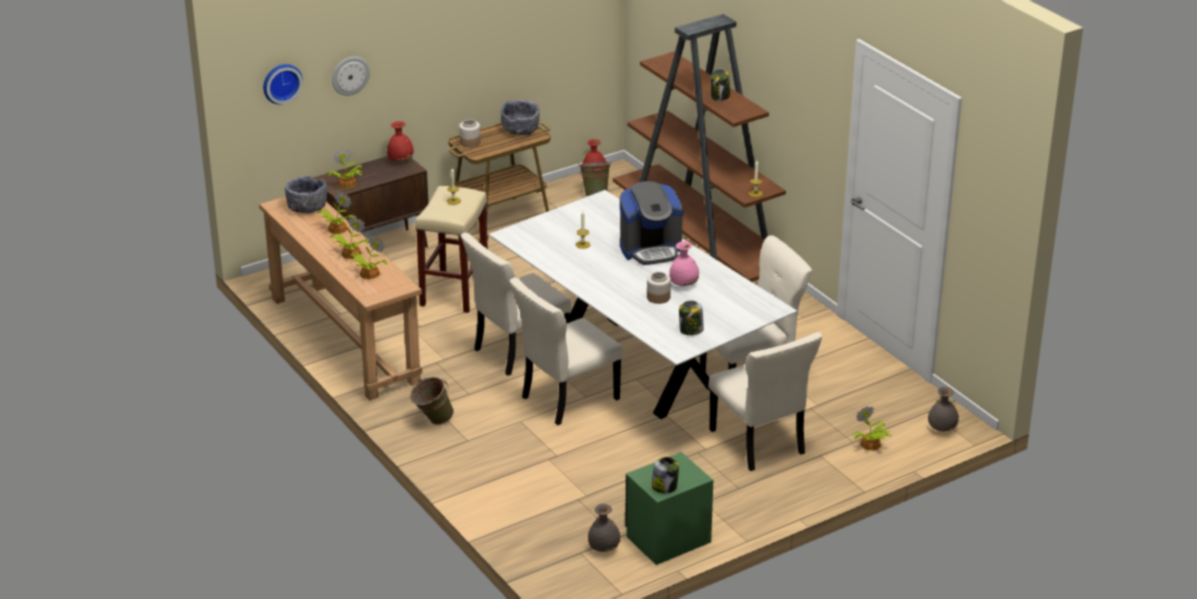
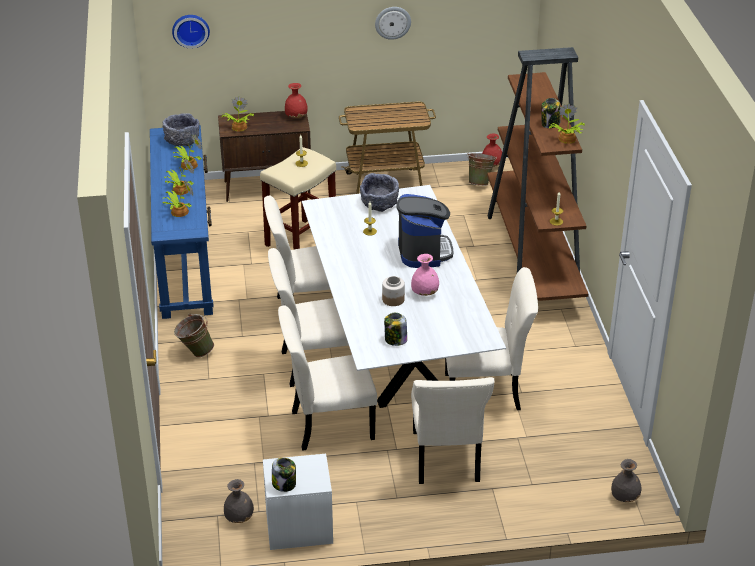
camera: 25 degrees right, 5 degrees up
(344, 339) = (185, 259): brown console table -> blue console table
(350, 75) = (257, 35): wall clock -> wall clock (392, 22)
(470, 142) = (360, 114): jar -> none
(521, 130) = (410, 113): grey bowl -> grey bowl (379, 204)
(624, 447) = (328, 425): none -> beige chair
(651, 249) = (423, 251): coffee machine -> coffee machine turned 105 degrees counterclockwise
(668, 539) = (299, 528): green nightstand -> white nightstand
(870, 445) = (545, 492): potted plant -> potted plant (566, 139)

